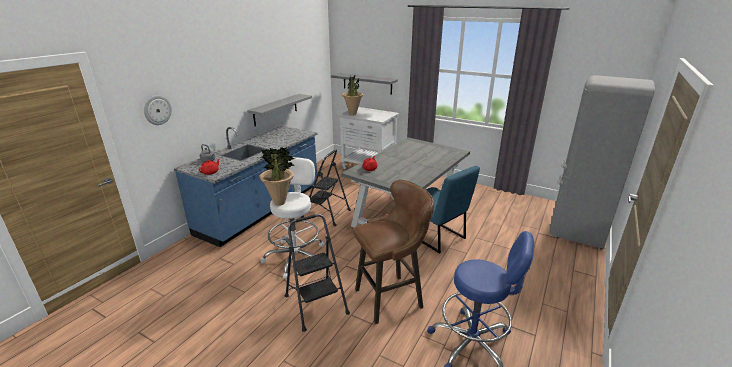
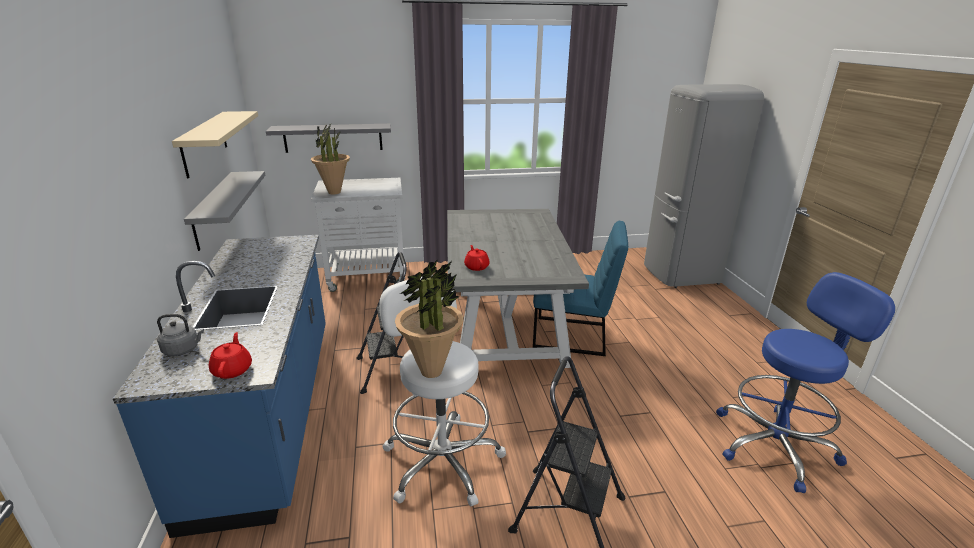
camera: 40 degrees left, 0 degrees up
(157, 110) = (51, 257): wall clock -> none
(277, 77) = (204, 142): none -> beige shelf
(391, 297) = (636, 442): brown stool -> none

